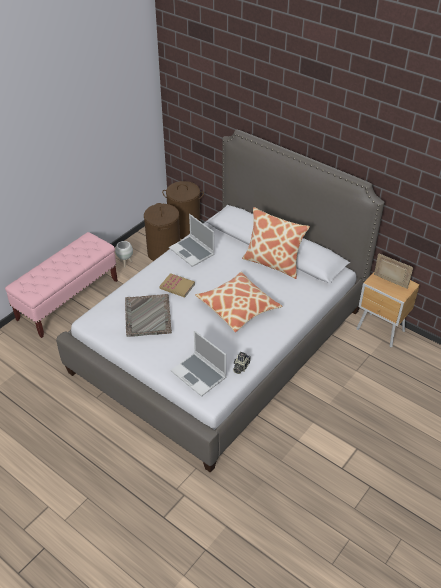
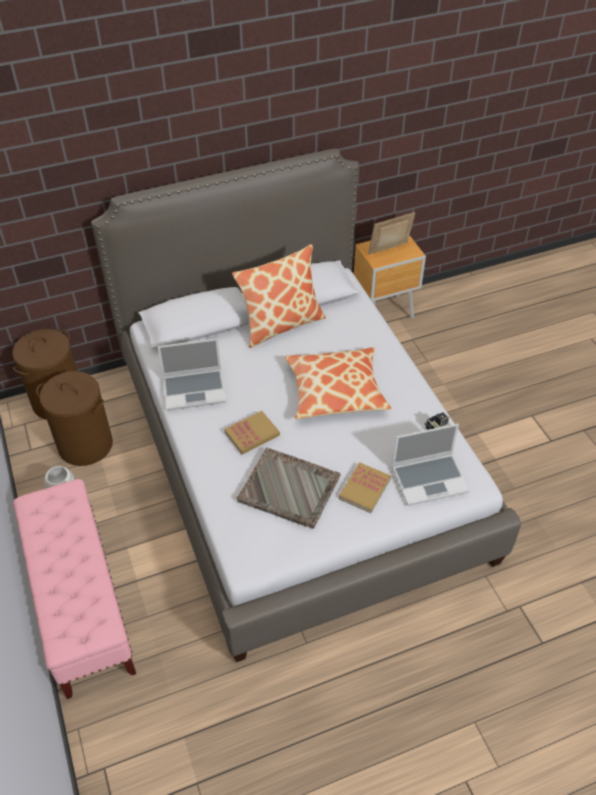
camera: 60 degrees left, 5 degrees up
(171, 348) = (364, 489): none -> book

